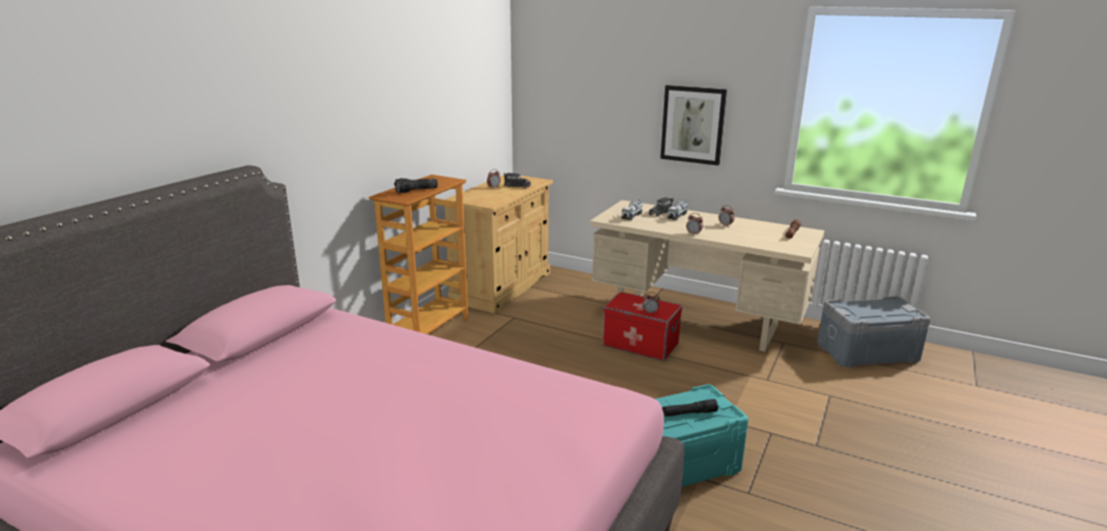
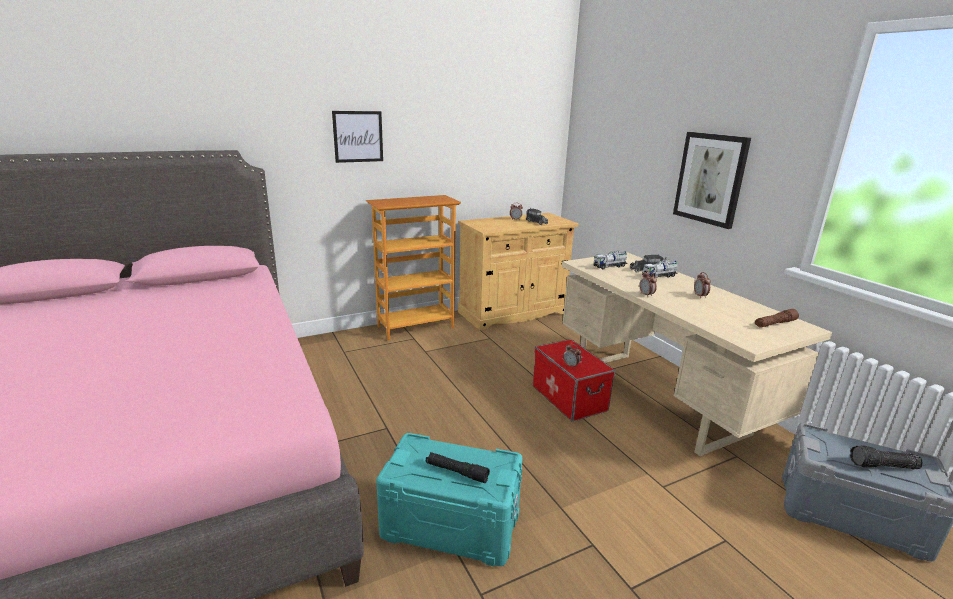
camera: 35 degrees right, 0 degrees up
(354, 124) = (358, 136): none -> picture
(416, 191) = (406, 202): flashlight -> flashlight (883, 467)

